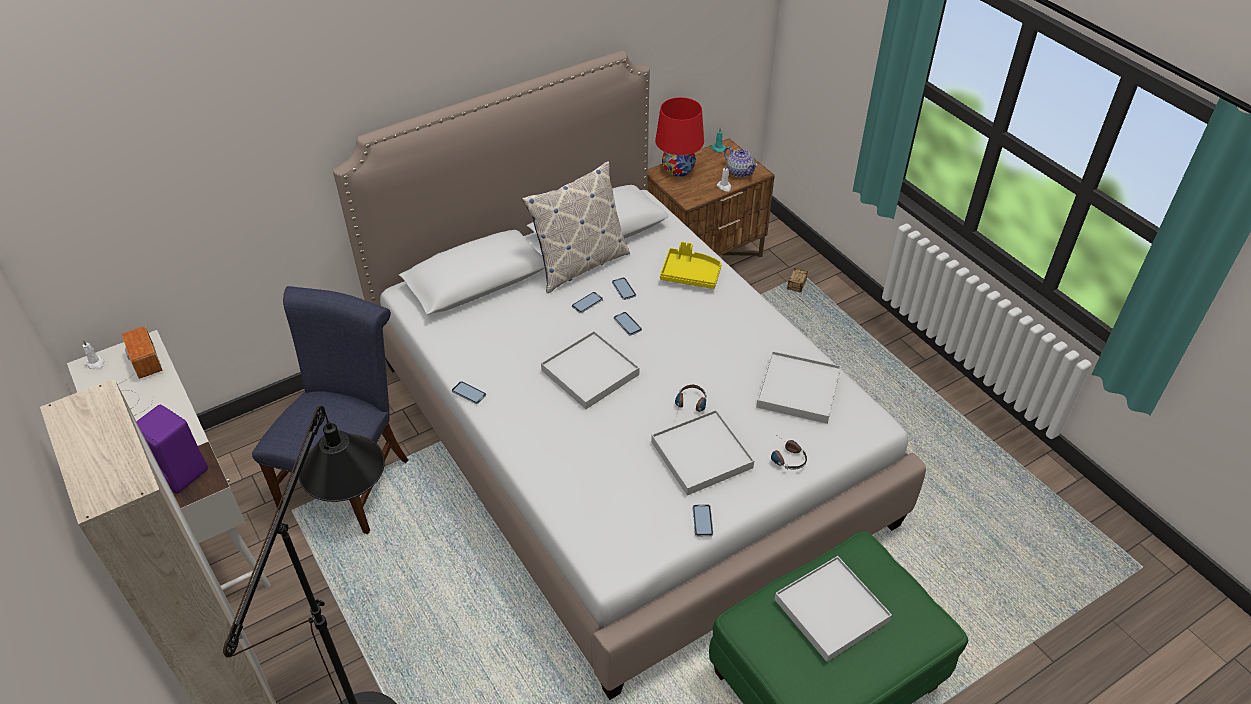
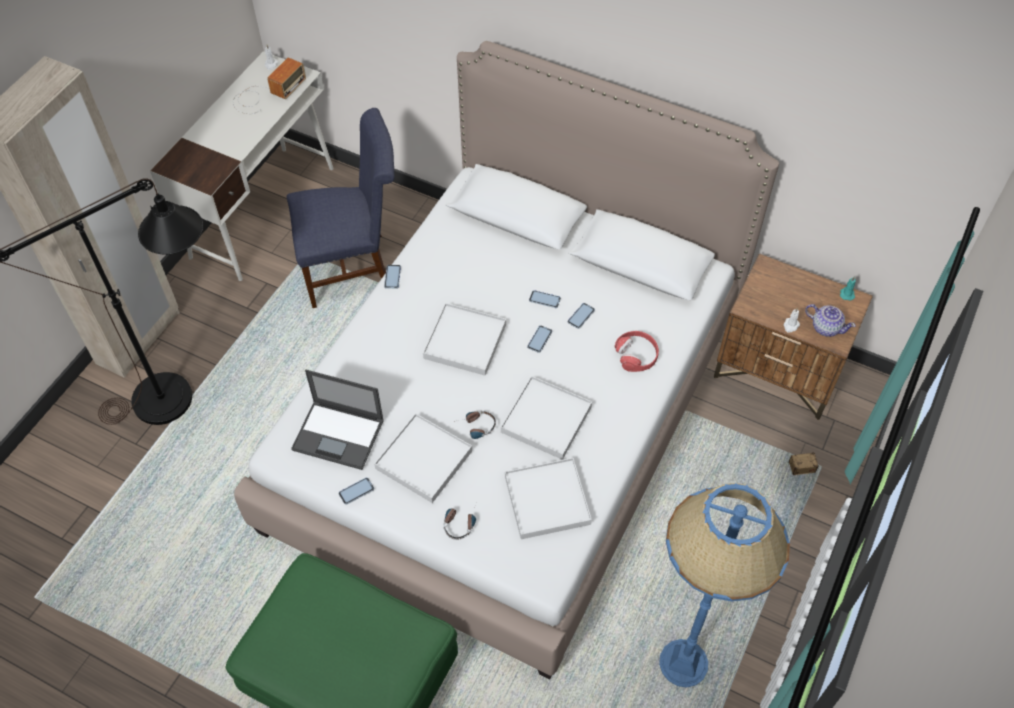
camera: 60 degrees right, 10 degrees up
(181, 473) = (207, 165): purple speaker -> none
(579, 264) = (588, 271): pillow -> none
(629, 507) = (339, 435): none -> laptop
(678, 169) = (785, 278): red table lamp -> none
(690, 275) = (636, 355): yellow tray -> red headphones
(739, 171) = (825, 327): teapot -> teapot turned 75 degrees counterclockwise
(831, 610) = (344, 629): white tray -> white tray (546, 419)
(927, 433) = (683, 664): none -> blue floor lamp

